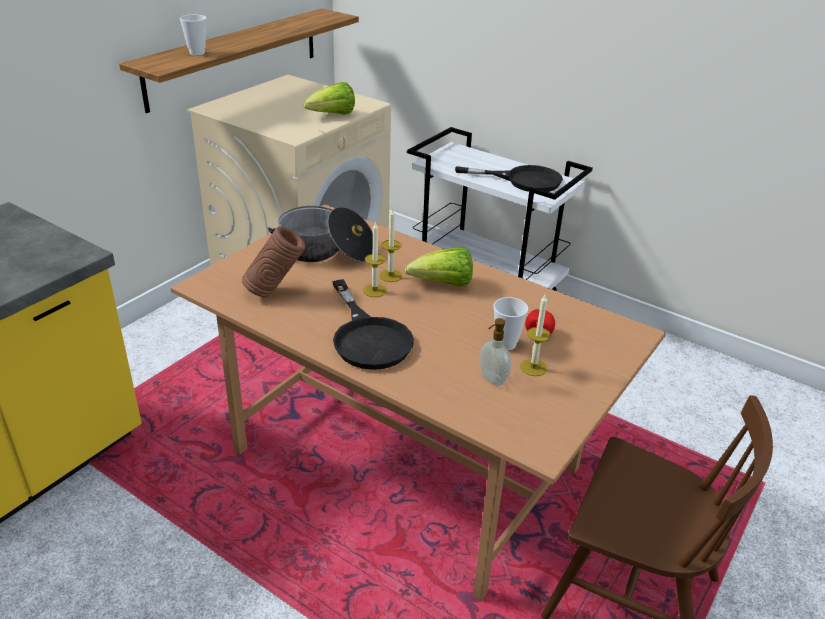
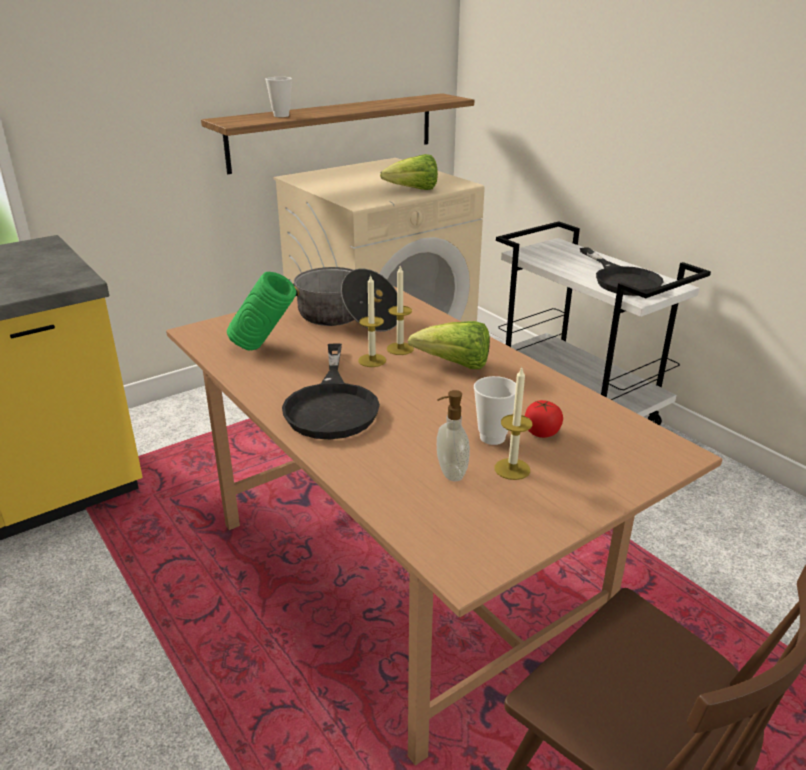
camera: 20 degrees right, 5 degrees down
(275, 292) = (265, 348): brown vase -> green vase
(523, 180) = (621, 279): black frying pan -> black frying pan turned 45 degrees clockwise

